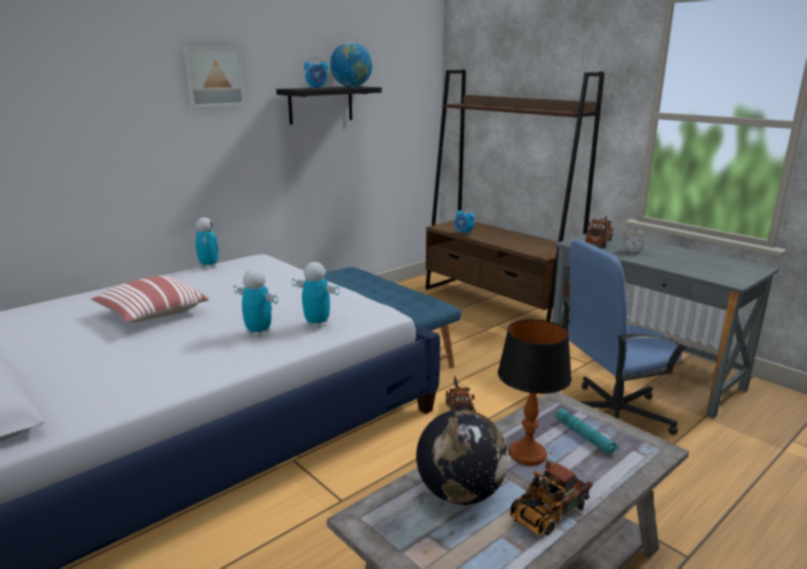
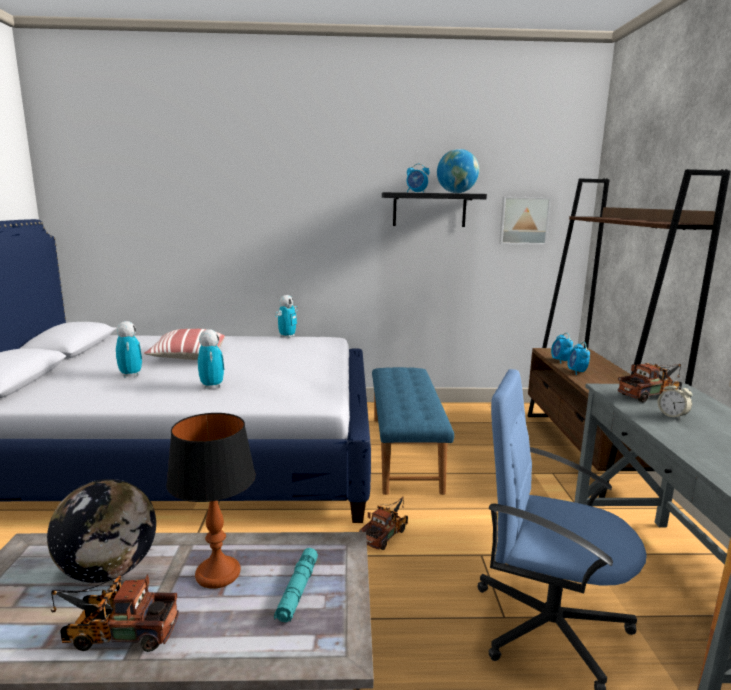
camera: 40 degrees right, 5 degrees down
(213, 76) = (321, 179): picture -> picture (523, 220)
(317, 323) = (256, 393): toy robot -> toy robot (131, 375)
(488, 239) = (576, 372): none -> alarm clock

